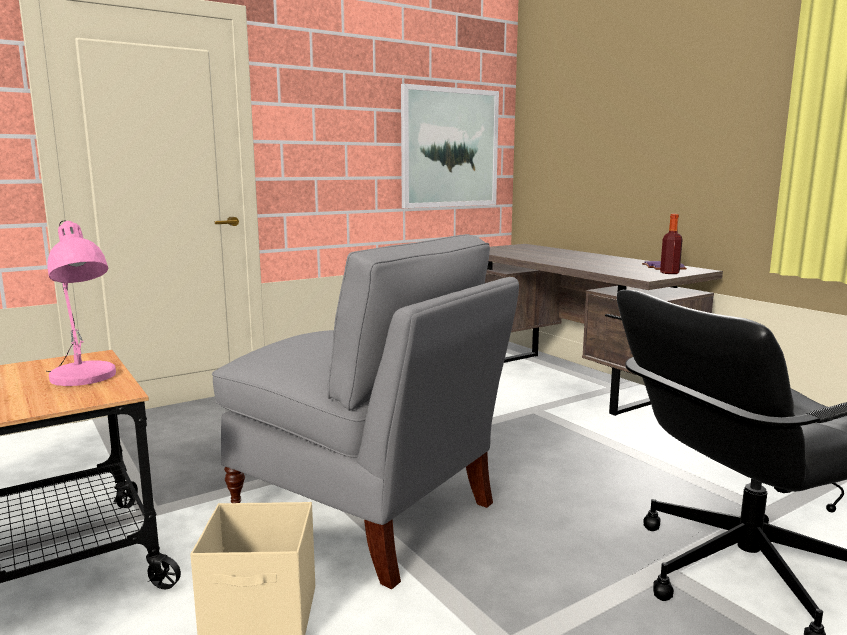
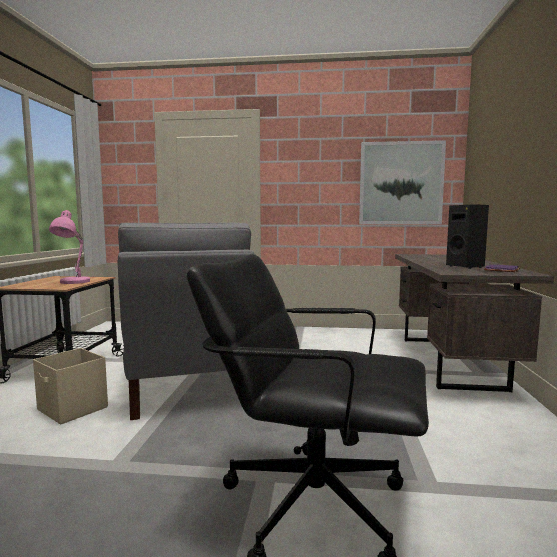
camera: 40 degrees right, 5 degrees down
(617, 266) = (466, 267): none -> black speaker
(669, 273) = (488, 273): bottle -> none

